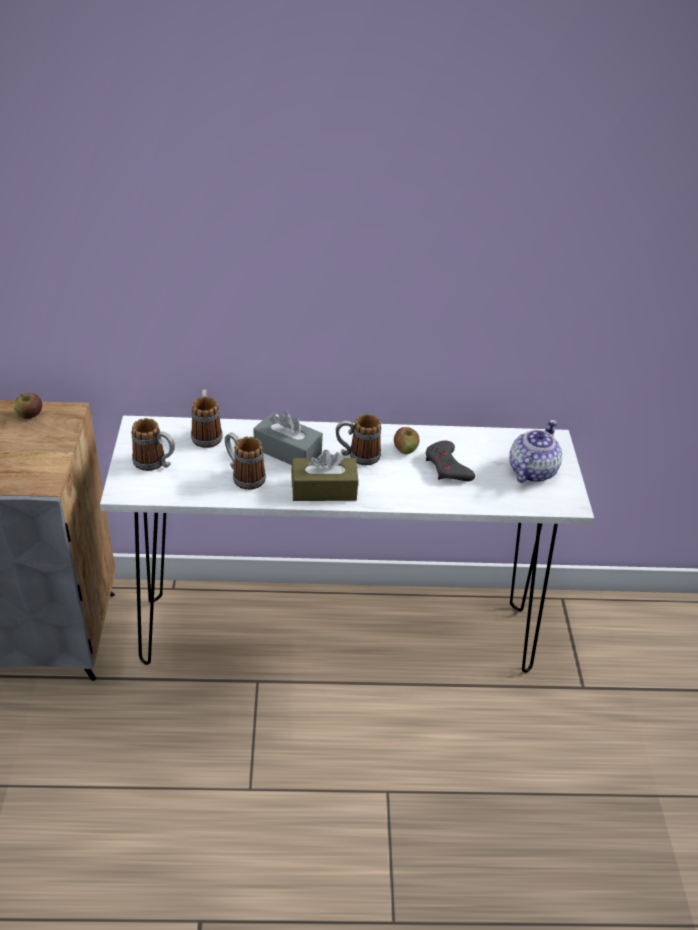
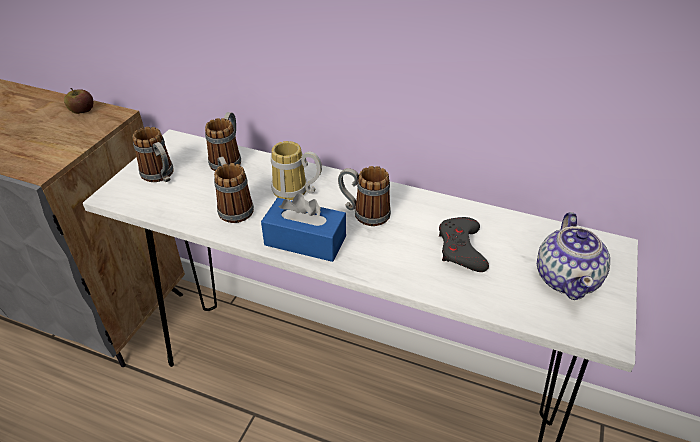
camera: 25 degrees right, 0 degrees up
(287, 451) = (294, 192): grey tissue box -> mug
(324, 489) = (305, 241): brown tissue box -> blue tissue box
(405, 449) = (422, 218): apple -> none
(531, 471) = (567, 278): teapot -> teapot turned 135 degrees clockwise

